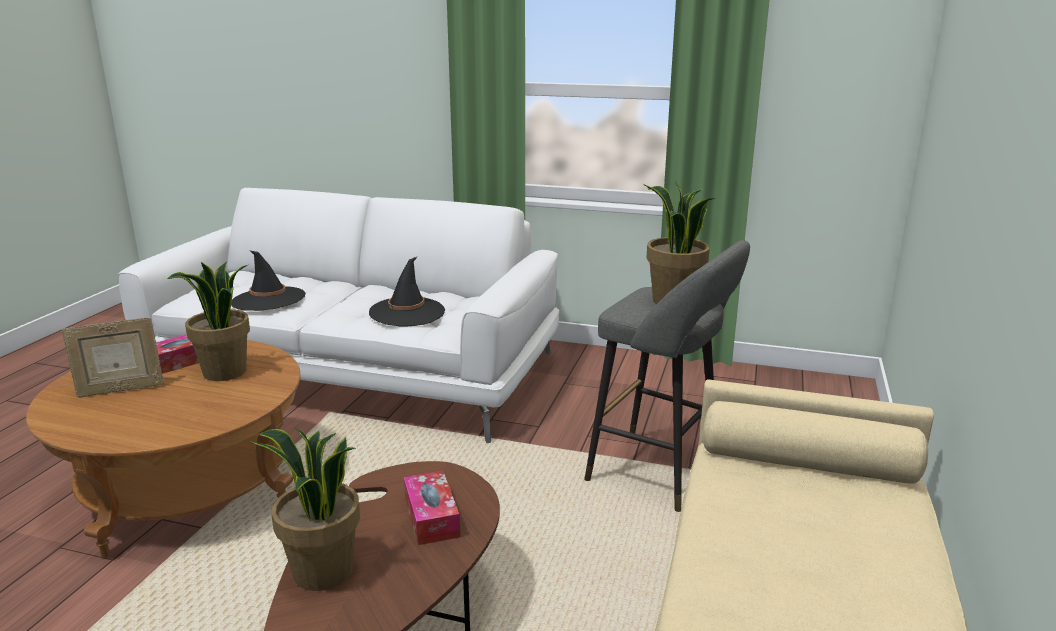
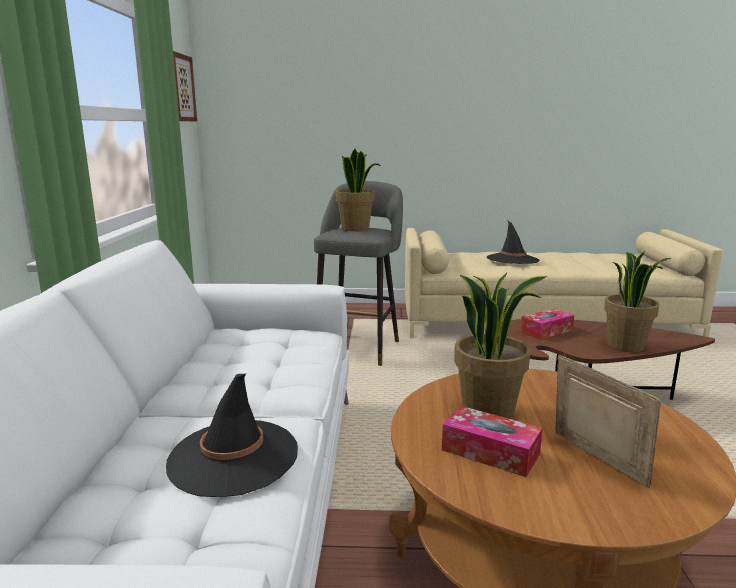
camera: 105 degrees left, 5 degrees down
(407, 312) = (271, 355): black hat -> black hat (512, 259)
(859, 57) = (180, 88): none -> picture

